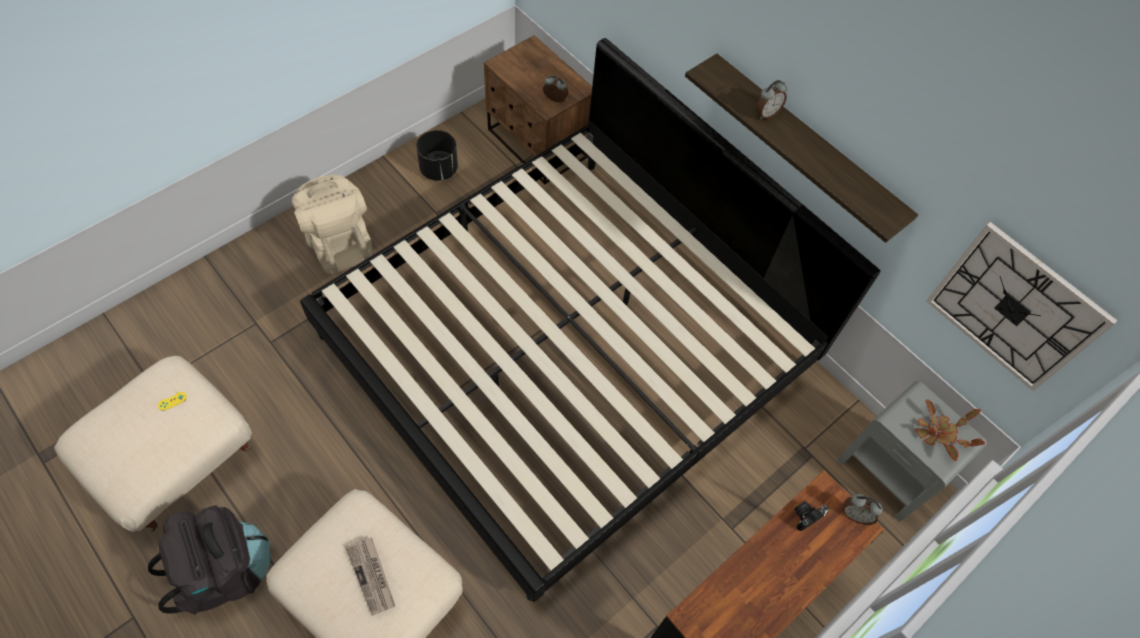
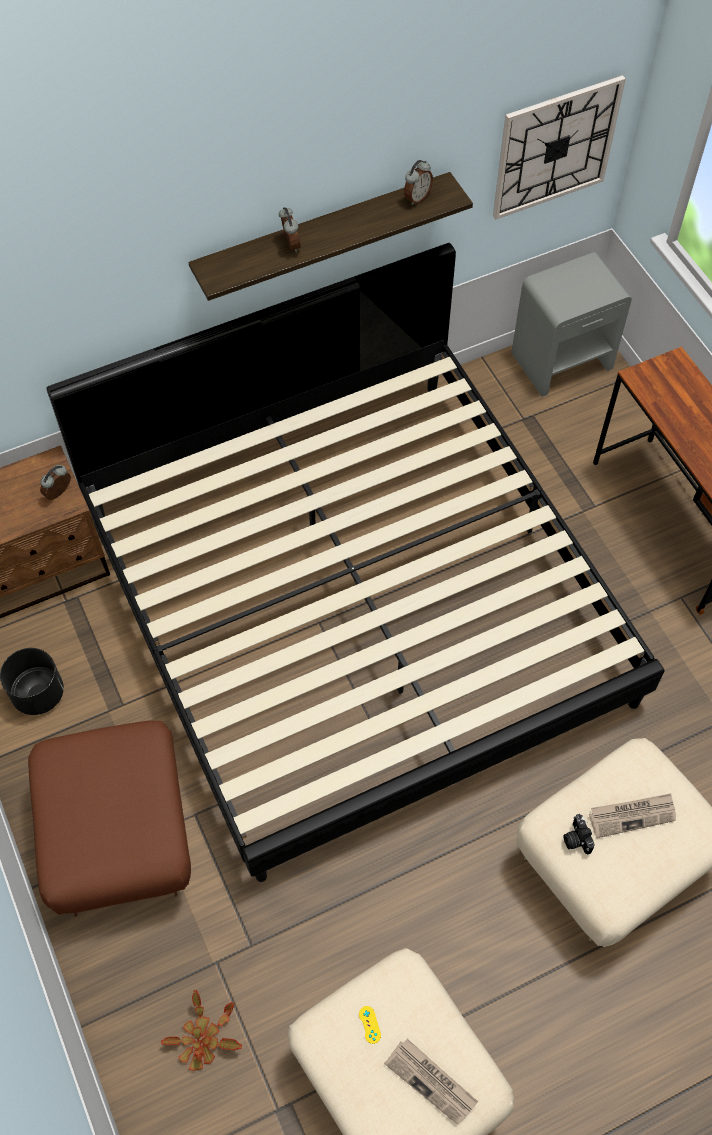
camera: 70 degrees left, 0 degrees up
(129, 452) = (431, 1081): none -> newspaper
(224, 572) = (554, 1027): black backpack -> none
(340, 244) = (122, 837): beige backpack -> brown ottoman
(806, 515) = (660, 399): camera -> camera (576, 839)
(855, 515) = (665, 362): alarm clock -> alarm clock (416, 198)
(939, 434) = (583, 282): potted plant -> potted plant (203, 1039)

